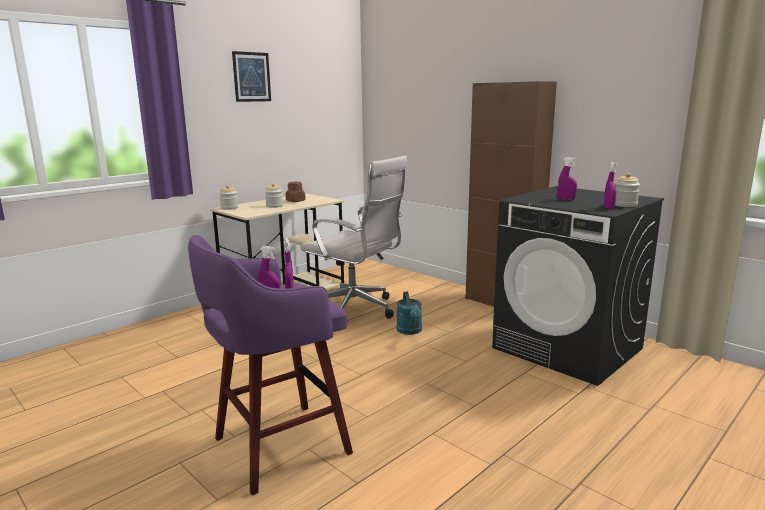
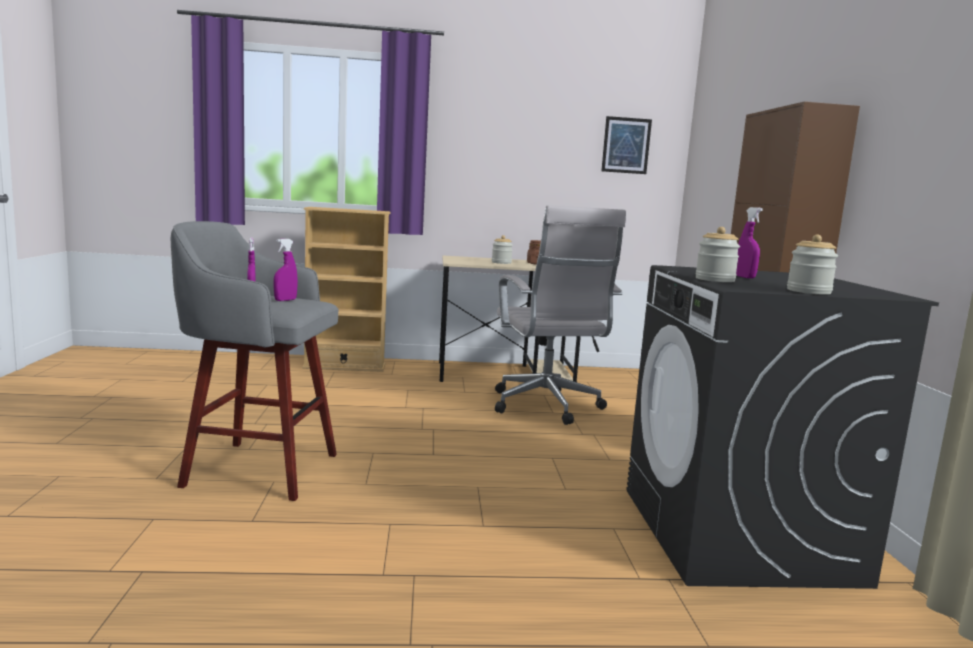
camera: 40 degrees right, 5 degrees down
(154, 333) = (344, 366): none -> beige bookcase
(229, 208) = (458, 257): jar -> jar (715, 280)
(252, 77) = (521, 116): picture -> picture (626, 145)
(277, 447) = (257, 469): purple stool -> grey stool
(410, 331) = (563, 442): turquoise watering can -> none
(608, 208) = (762, 288): purple spray bottle -> none

